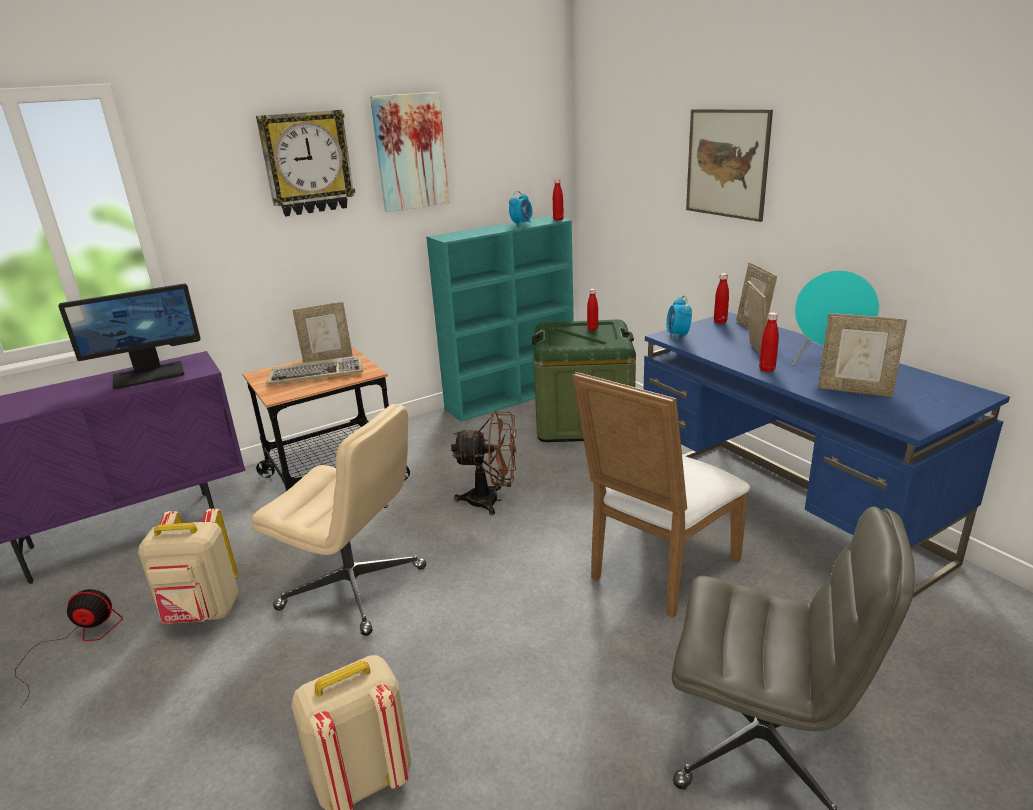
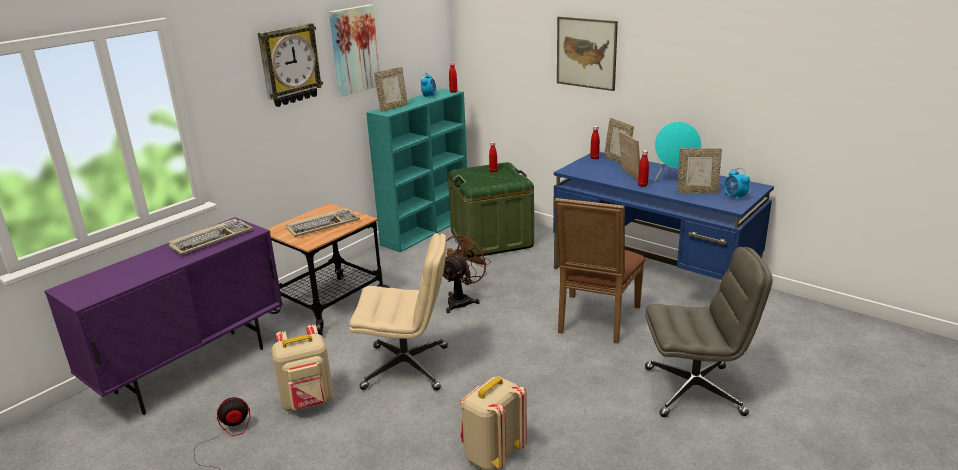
camera: 20 degrees left, 0 degrees up
(149, 375) = (211, 239): monitor -> keyboard
(328, 359) = (319, 213): picture frame -> picture frame (393, 108)
(491, 500) = (462, 300): brown fan -> brown fan turned 45 degrees counterclockwise
(657, 570) = (595, 321): white chair -> brown chair
(678, 335) = (575, 170): alarm clock -> alarm clock (734, 197)

